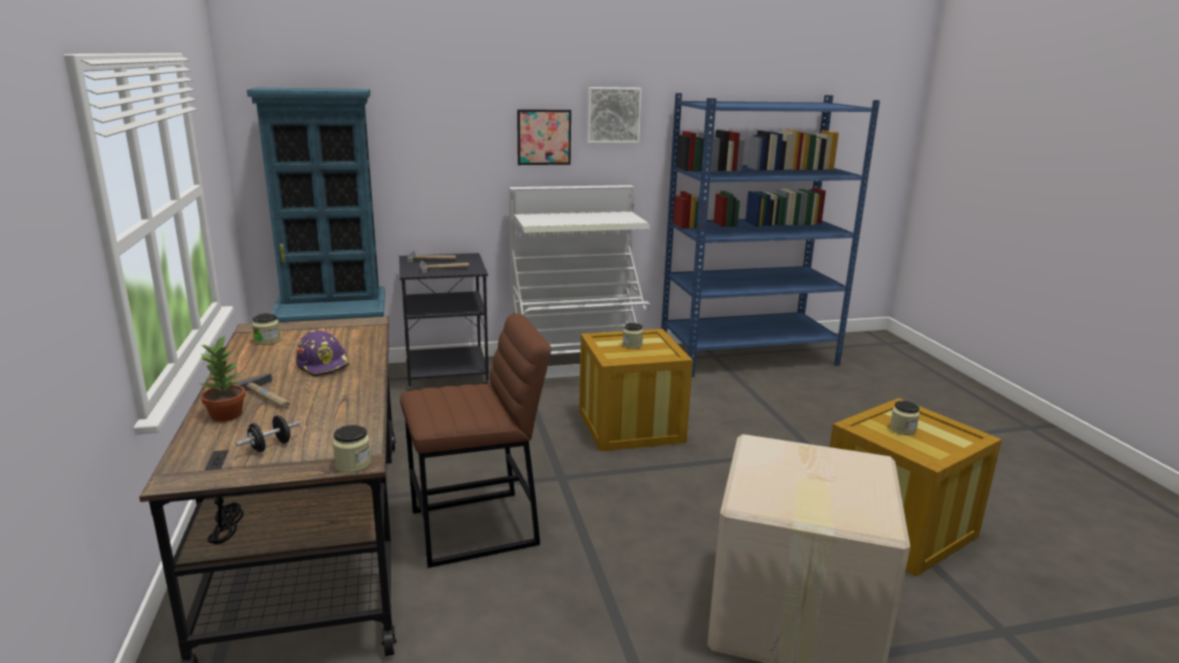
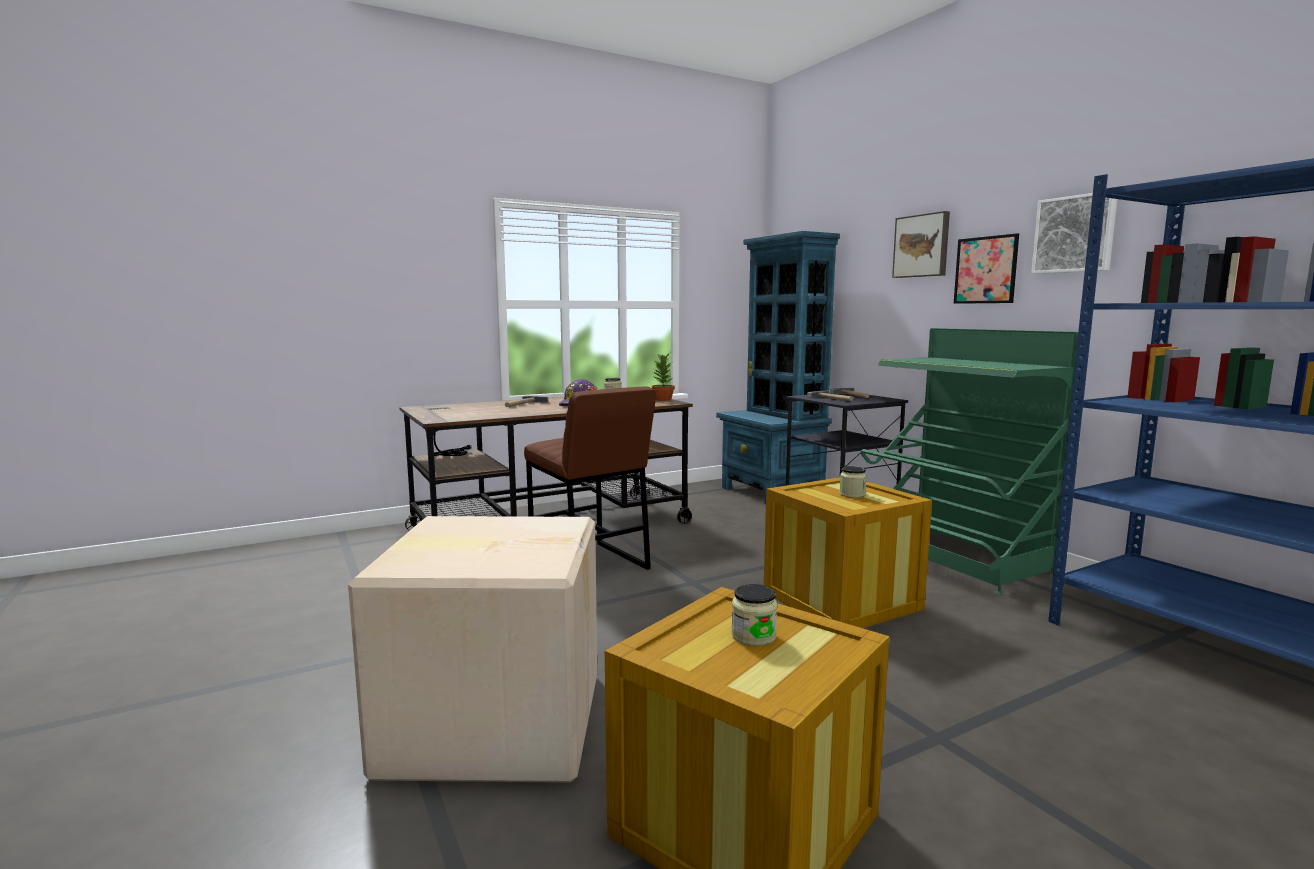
camera: 75 degrees right, 10 degrees down
(227, 415) = (495, 403): potted plant -> potted plant (663, 400)
(270, 446) = (455, 410): black dumbbell -> none
(353, 464) = (433, 419): jar -> none
(476, 111) = (922, 246): none -> picture
(578, 369) = (951, 559): white shoe rack -> green shoe rack

